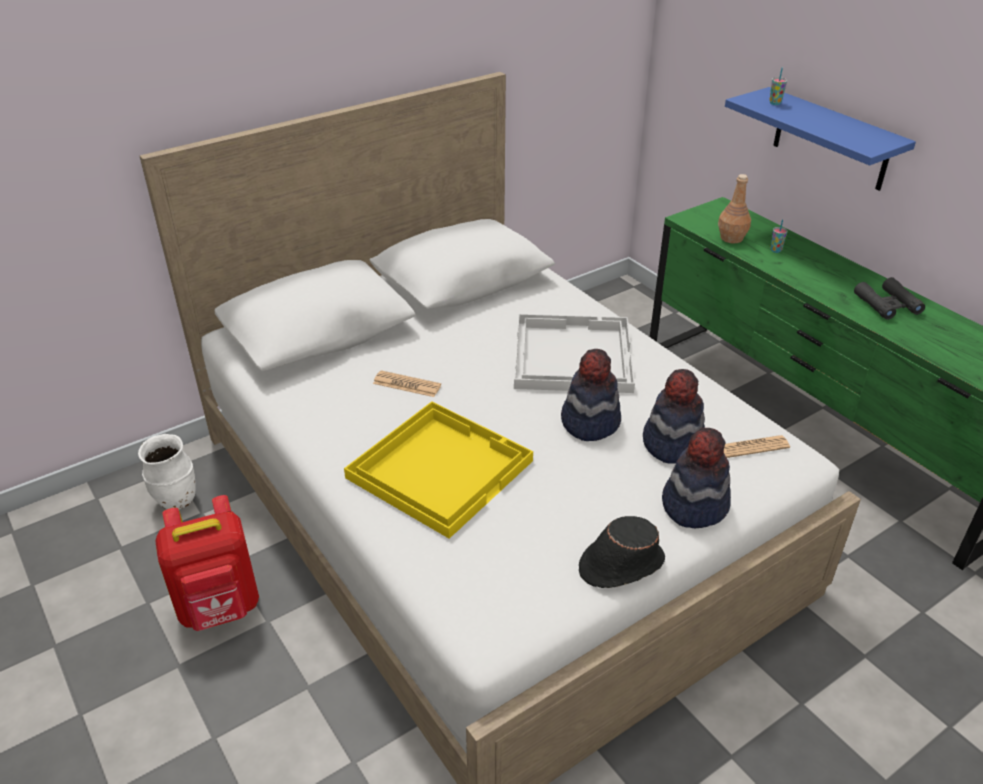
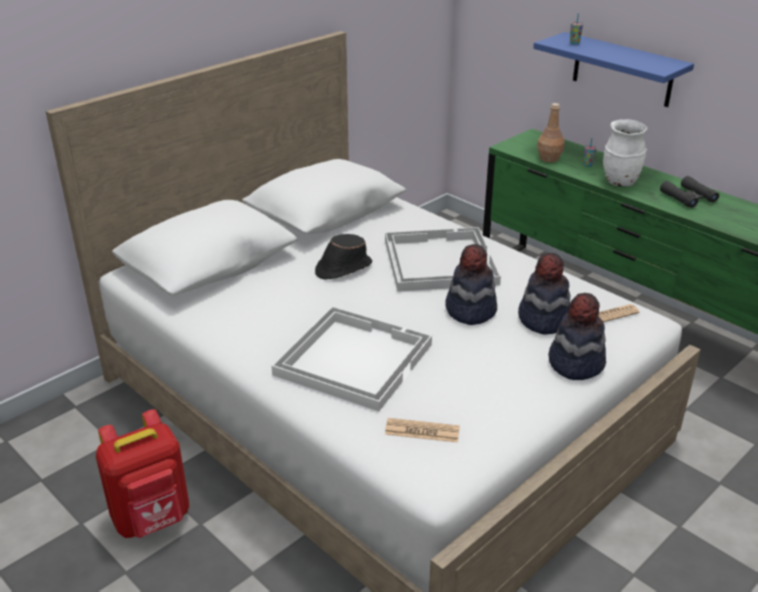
camera: 10 degrees left, 5 degrees down
(177, 501) = (85, 434): white vase -> white vase (620, 182)
(407, 384) = (303, 297): newspaper -> newspaper (422, 431)
(439, 468) = (353, 358): yellow tray -> white tray
(620, 564) = (529, 414): black hat -> black hat (343, 268)

